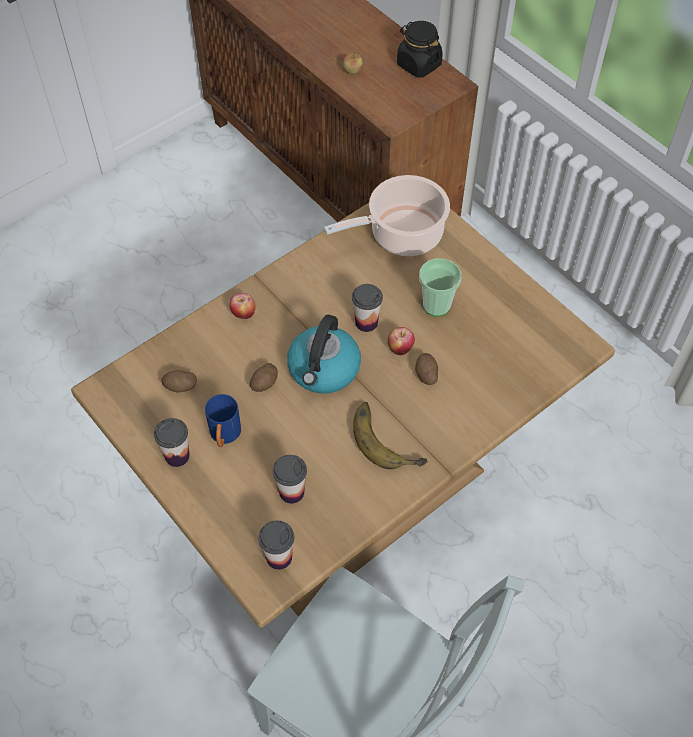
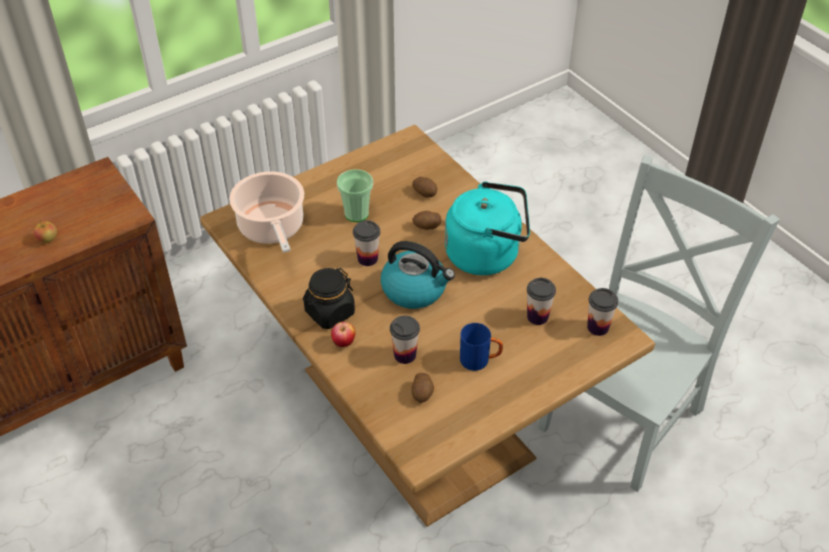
camera: 85 degrees left, 10 degrees down
(177, 456) = (499, 395): cup -> cup (405, 355)
(265, 383) = (425, 330): potato -> potato (425, 192)
(388, 437) = (487, 254): banana -> turquoise kettle
(400, 348) = (399, 239): apple -> none
(418, 65) = (61, 192): black jar -> black jar (329, 312)

